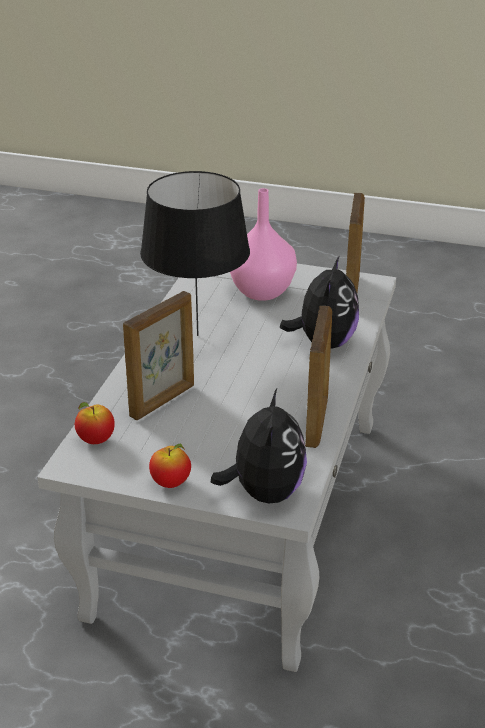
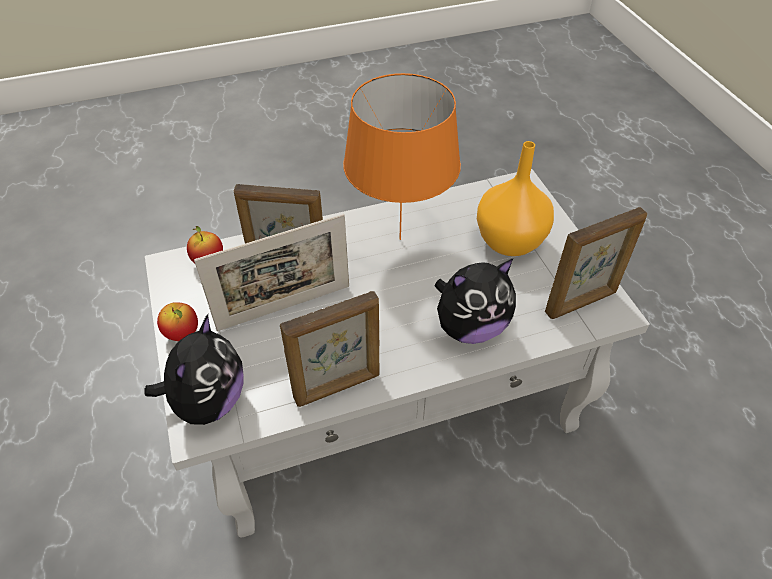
camera: 55 degrees right, 15 degrees up
(199, 335) = (401, 240): black table lamp -> orange table lamp
(205, 418) = (284, 307): none -> picture frame
(261, 292) = (508, 242): pink vase -> orange vase
(264, 492) = (208, 402): plush toy -> plush toy turned 45 degrees counterclockwise

